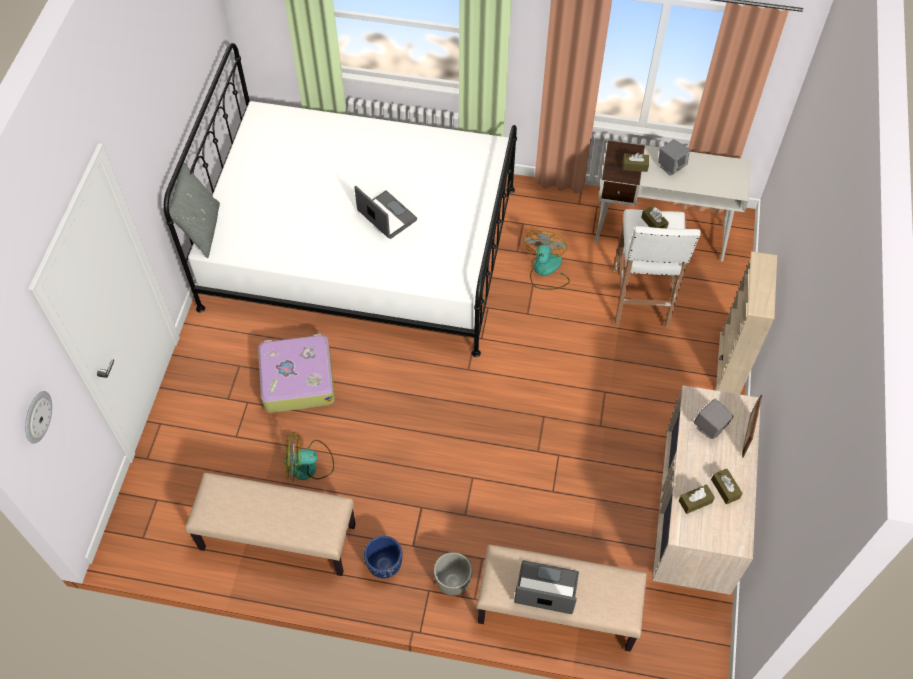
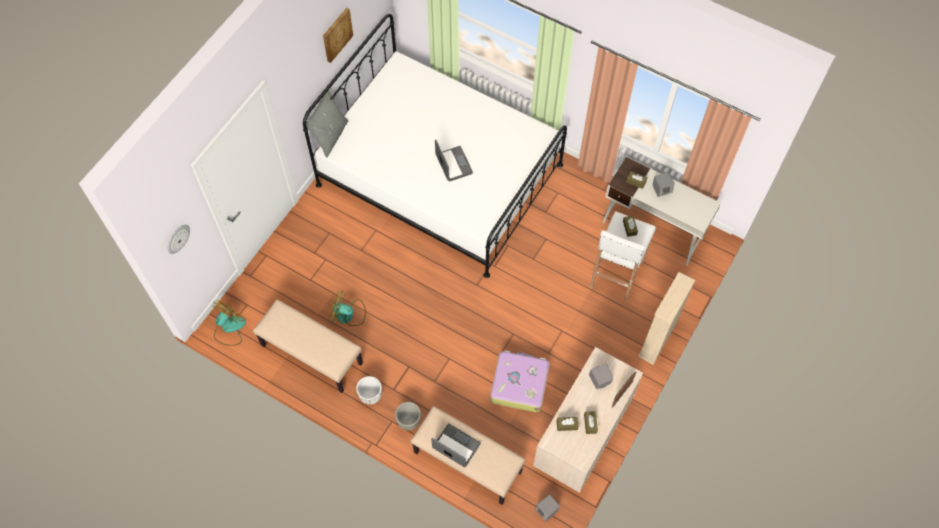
camera: 20 degrees right, 5 degrees up
(176, 74) = (336, 34): none -> picture
(297, 379) = (362, 254): suitcase -> suitcase (519, 384)
(384, 566) = (370, 396): blue planter -> white planter
(546, 271) = (559, 232): fan -> fan (229, 328)
(693, 637) = (547, 510): none -> grey speaker

